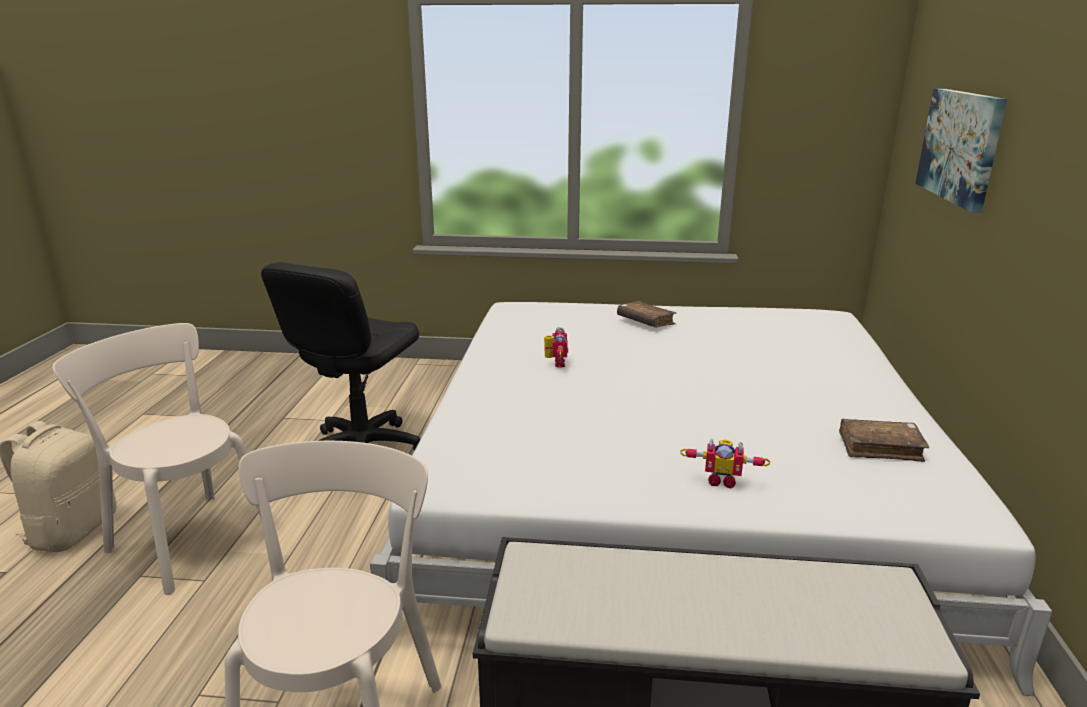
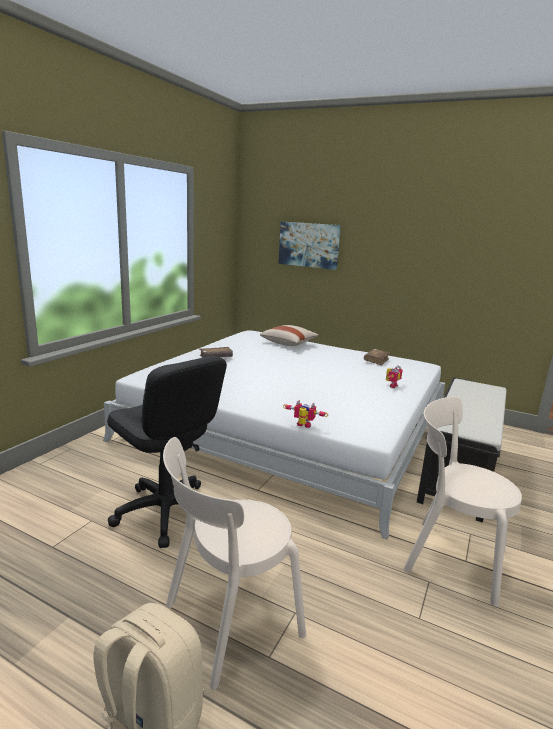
camera: 70 degrees left, 5 degrees down
(555, 363) = (250, 384): toy robot -> toy robot (303, 426)
(822, 352) = (289, 343): none -> beige pillow

